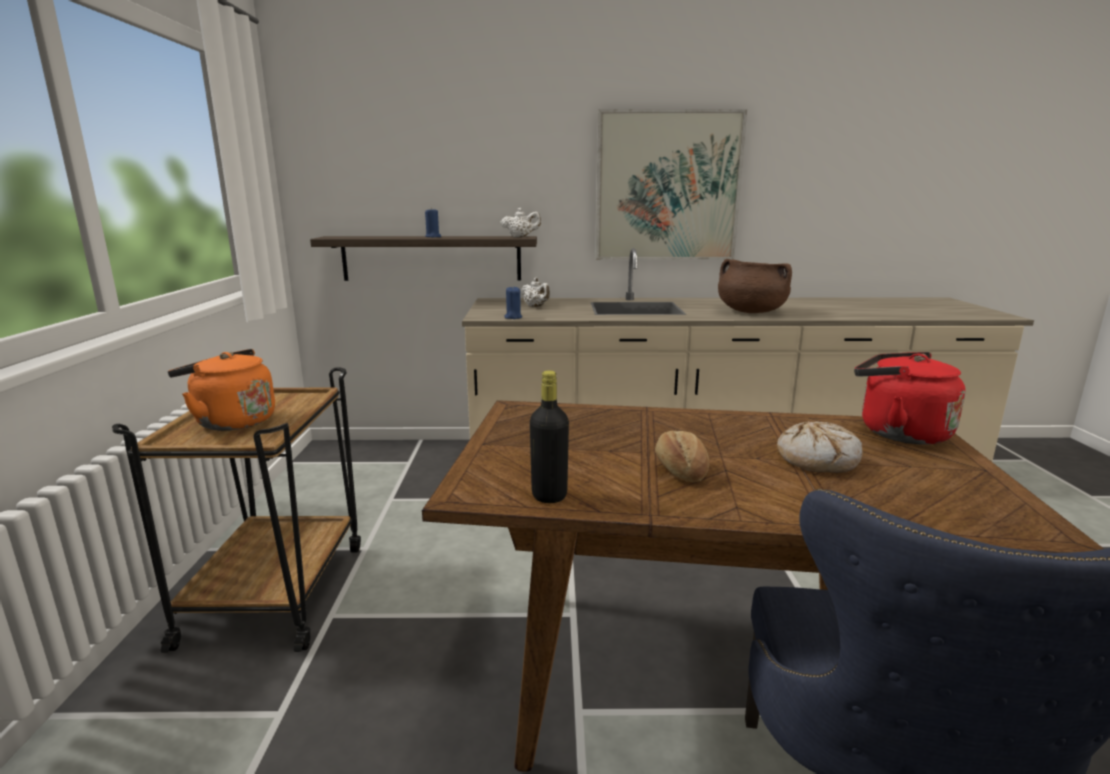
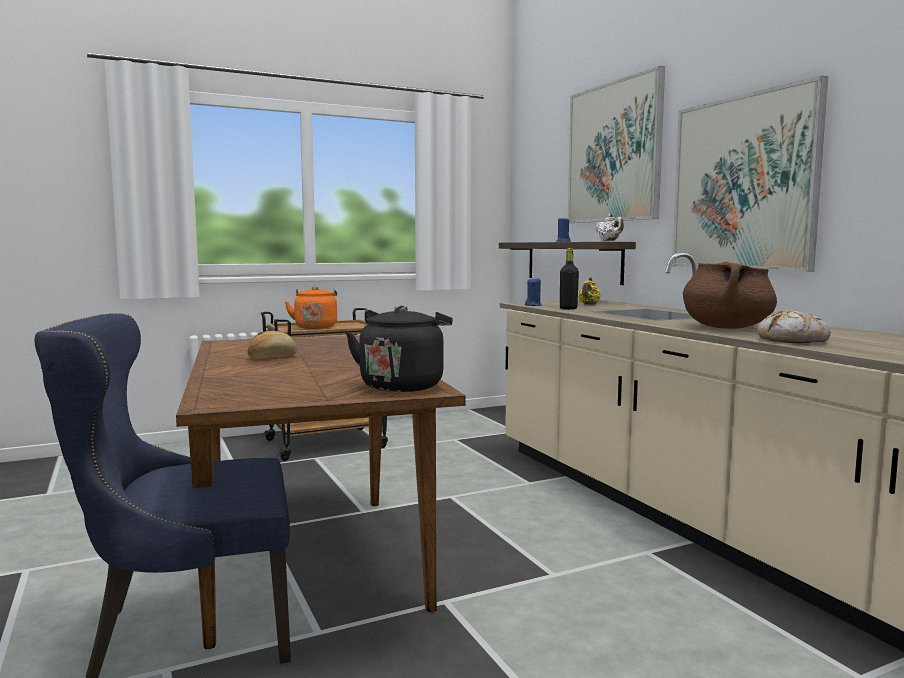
camera: 65 degrees right, 10 degrees down
(495, 138) = (614, 152): none -> picture
(536, 306) = (589, 305): white teapot -> yellow teapot
(549, 495) = (224, 348): black bottle -> black bottle (568, 309)
(818, 459) = (315, 373): bread -> bread (793, 340)
(897, 432) = (403, 385): red kettle -> black kettle

